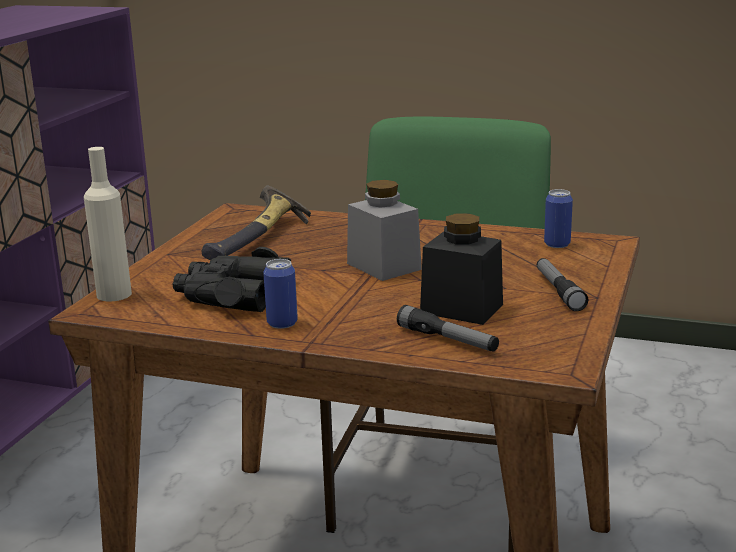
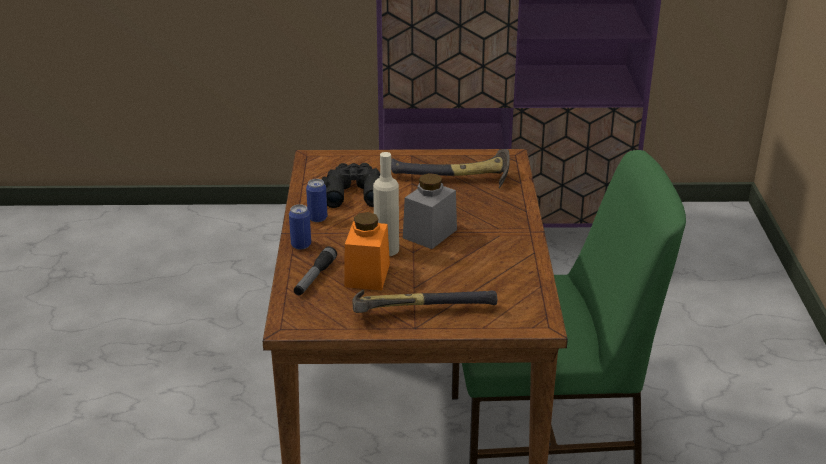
camera: 70 degrees right, 10 degrees up
(114, 294) = (337, 157): beige bottle -> beige bottle (386, 249)
(461, 309) = (367, 275): black jar -> orange jar
(557, 244) = (519, 299): can -> can (301, 245)
(559, 291) = (417, 310): flashlight -> hammer

